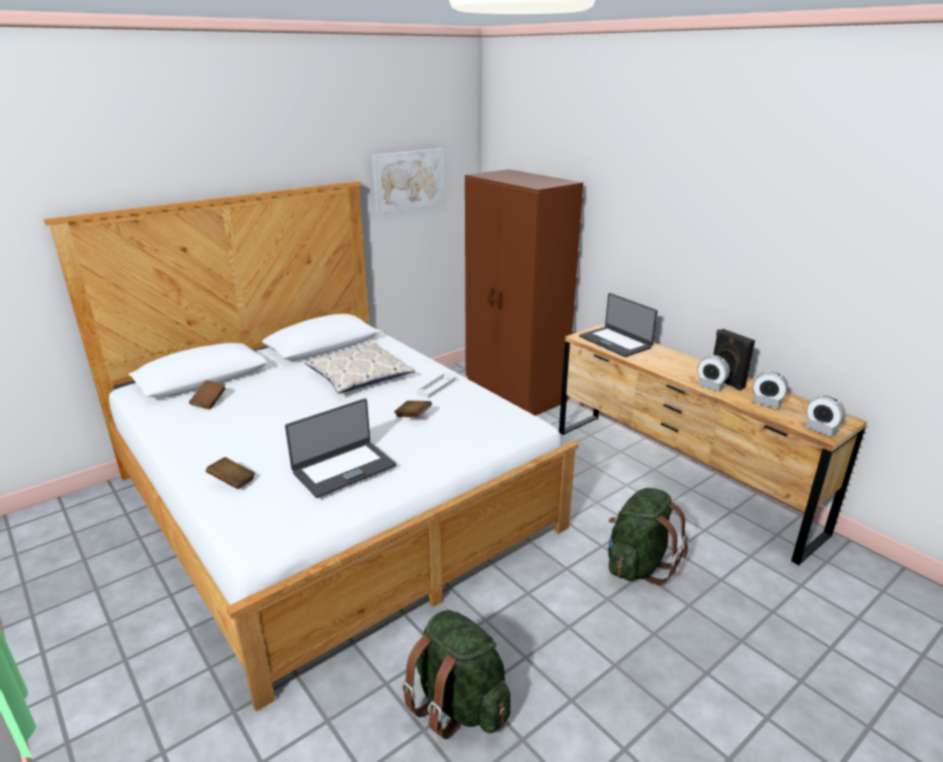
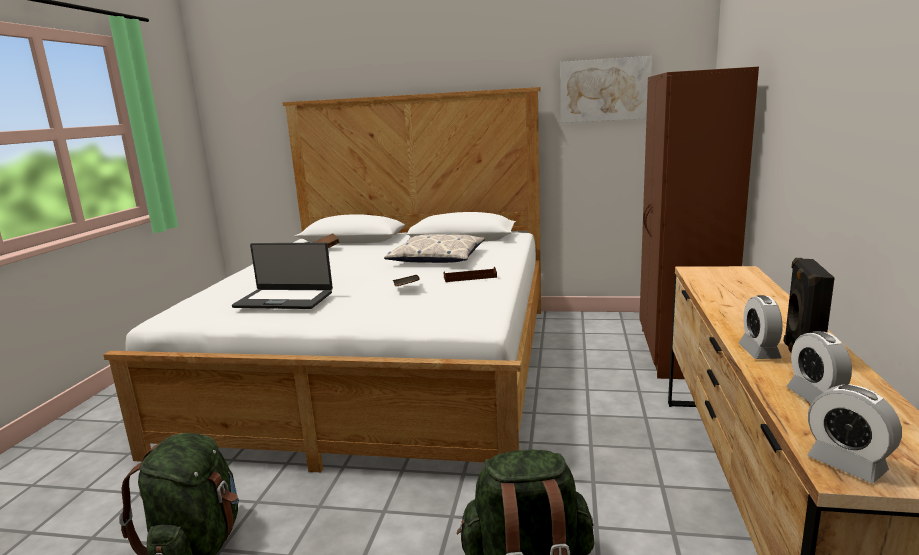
camera: 50 degrees right, 10 degrees down
(232, 482) = (232, 287): brown book -> none
(436, 387) = (470, 277): white tray -> brown tray
(616, 342) = (728, 283): laptop -> none
(820, 430) = (846, 464): alarm clock -> alarm clock turned 45 degrees counterclockwise

